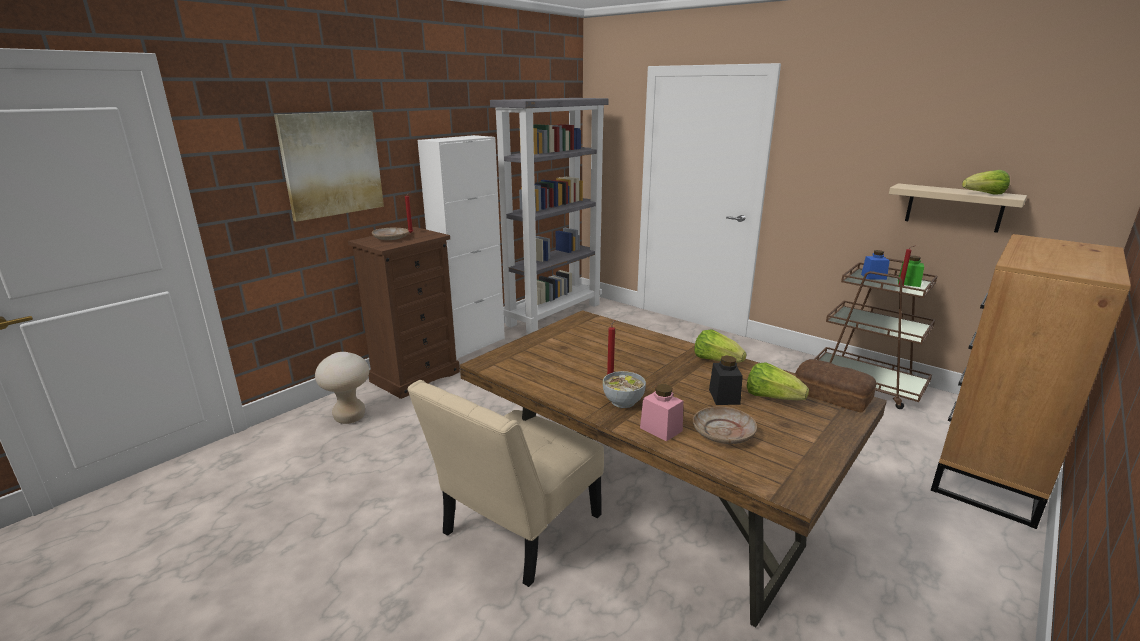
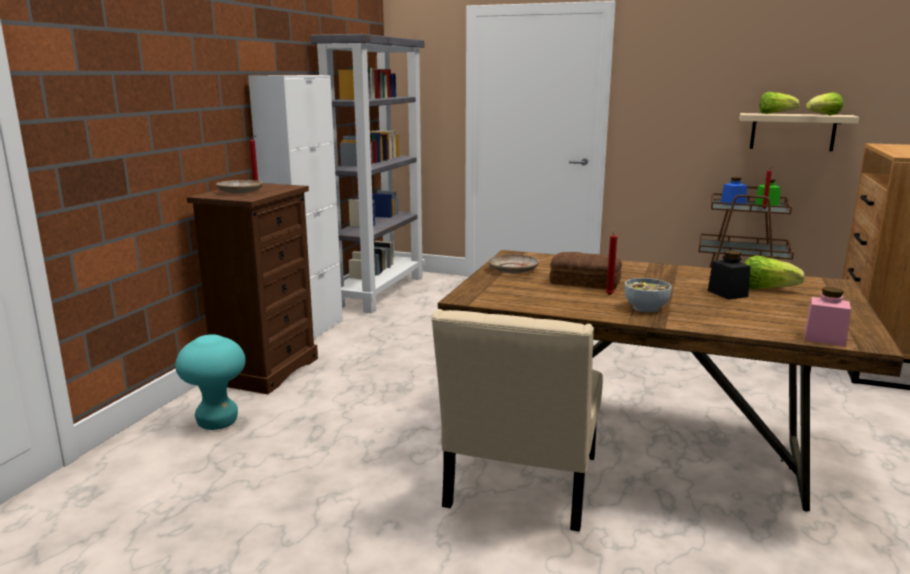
camera: 20 degrees left, 5 degrees down
(332, 164) = (167, 98): picture -> none
(349, 417) = (217, 422): beige stool -> turquoise stool
(661, 429) = (707, 321): pink jar -> pink jar (824, 338)
(716, 360) = (684, 271): lettuce -> lettuce (775, 114)
(723, 433) = (762, 316): beige plate -> beige plate (513, 270)
(832, 396) = (811, 282): bread -> bread (585, 283)

